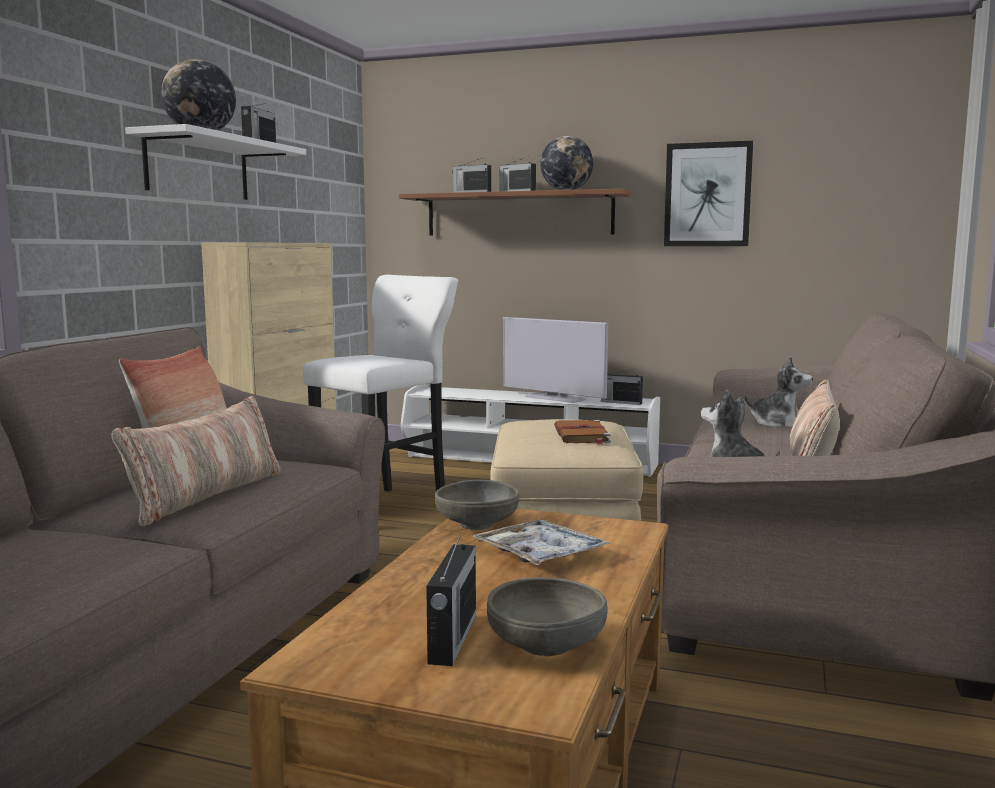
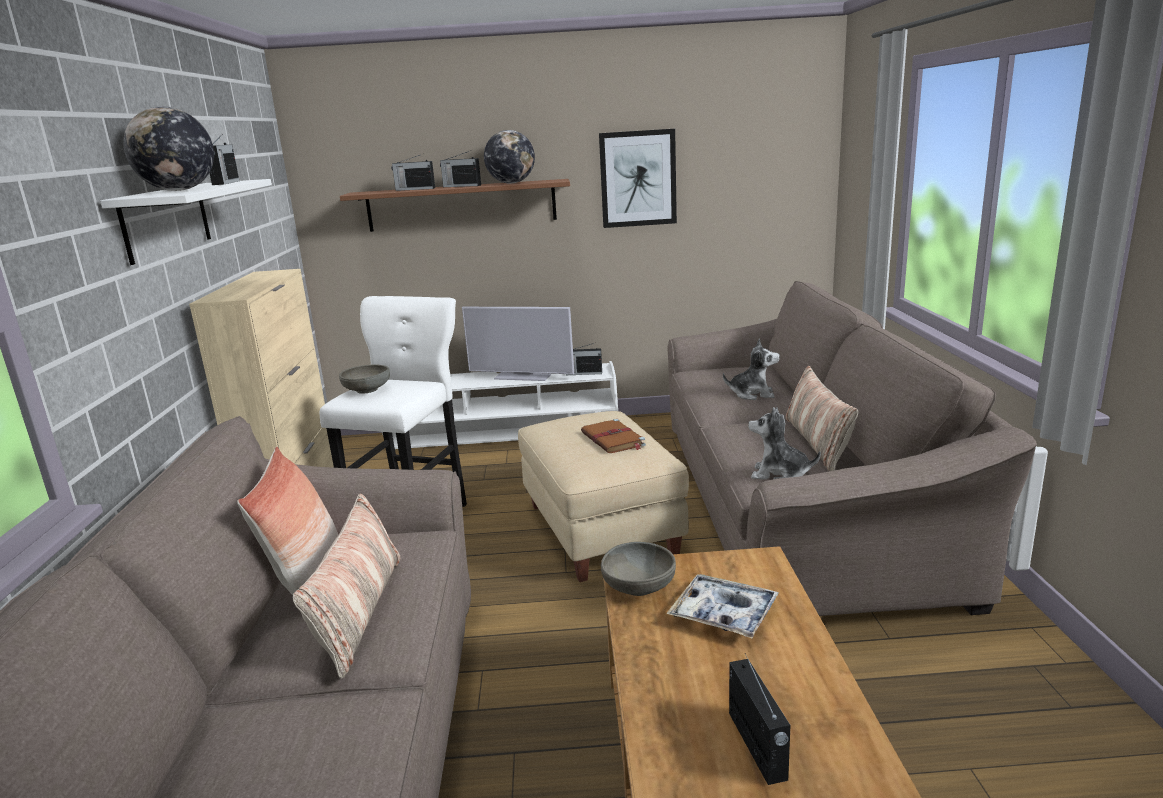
camera: 20 degrees left, 10 degrees up
(546, 645) = (829, 730): grey bowl -> grey bowl (367, 390)

